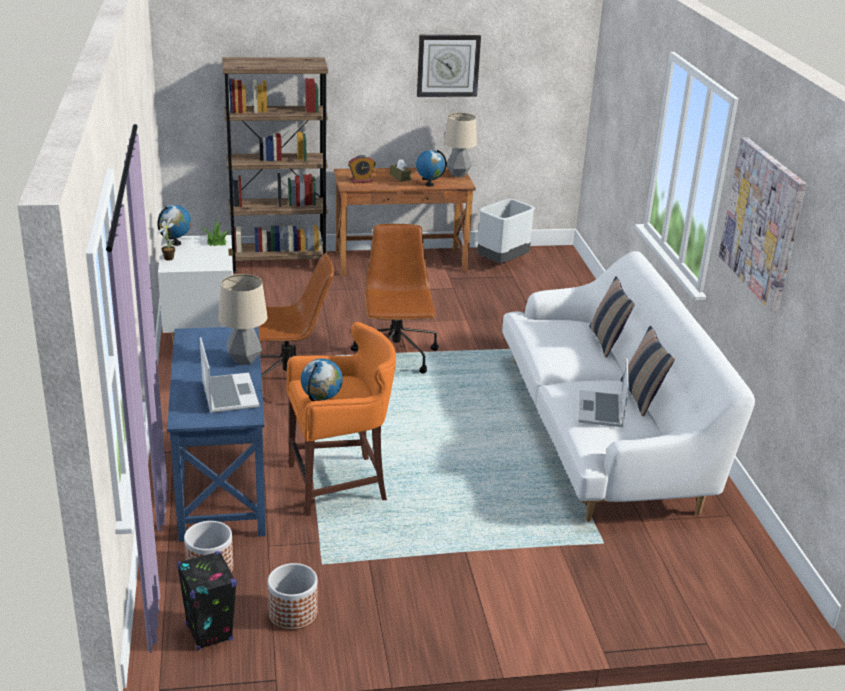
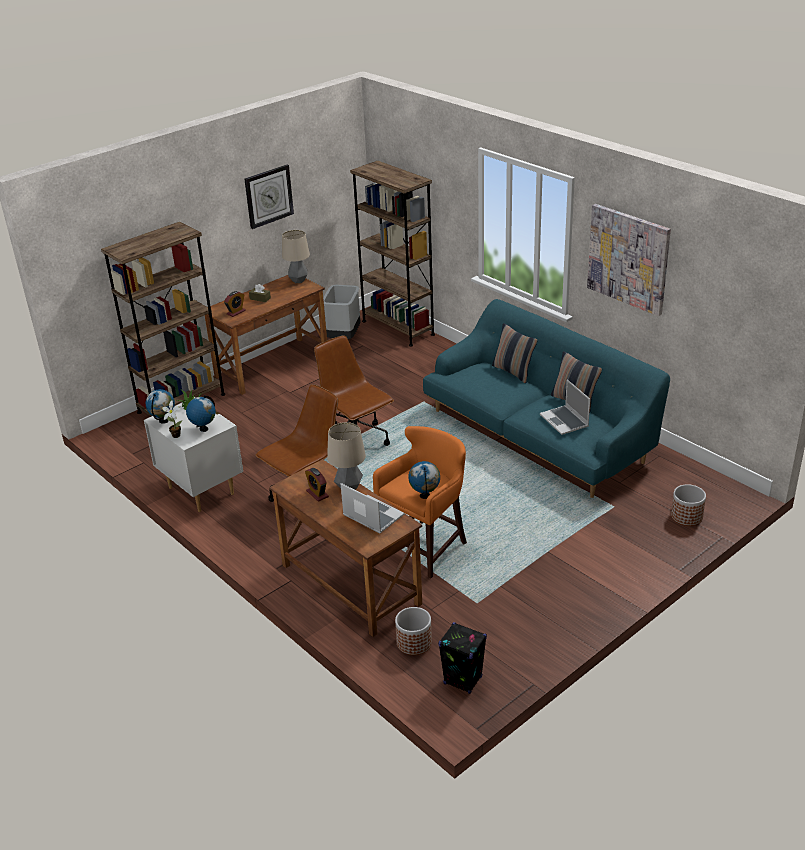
camera: 30 degrees left, 5 degrees up
(207, 353) = (317, 494): none -> alarm clock
(221, 482) = (350, 585): blue desk -> brown desk
(292, 614) = (496, 642): planter -> planter (687, 516)
(429, 184) = (289, 297): globe -> globe (203, 429)
(569, 274) = (398, 328): none -> brown bookcase
(602, 431) = (538, 434): white sofa -> turquoise sofa

